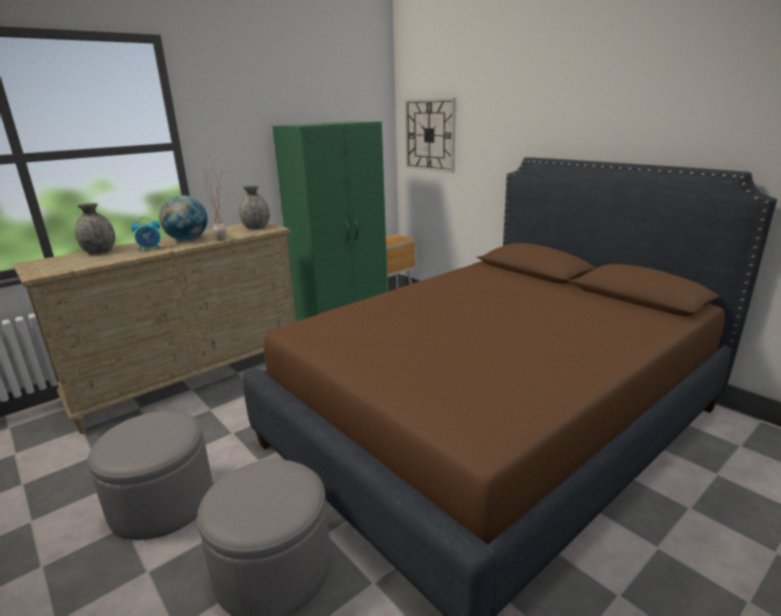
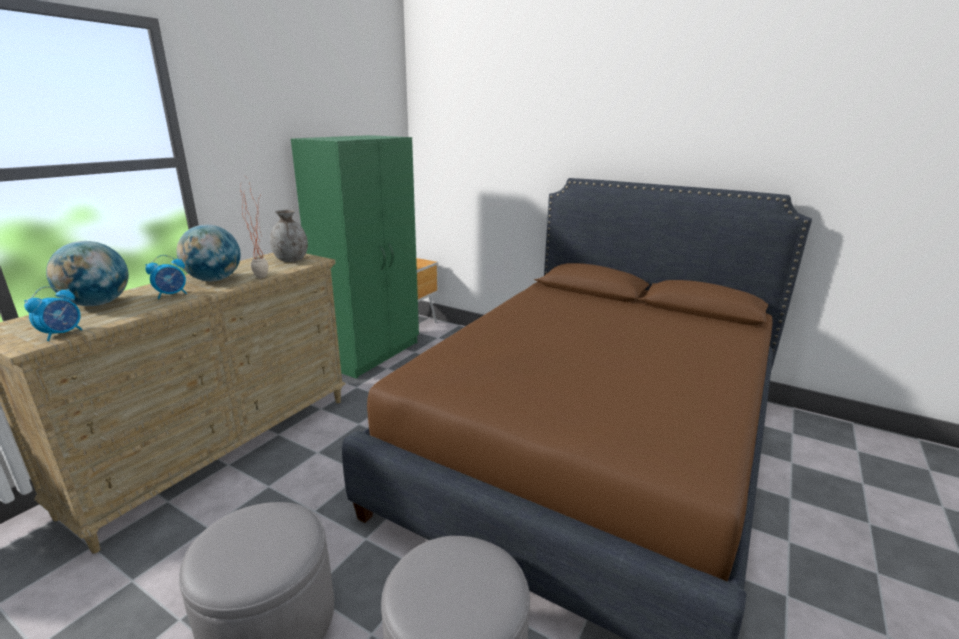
camera: 20 degrees left, 0 degrees up
(62, 269) = (62, 334): none -> alarm clock
(99, 252) = (97, 304): grey vase -> globe
(430, 135) = (453, 152): wall clock -> none

